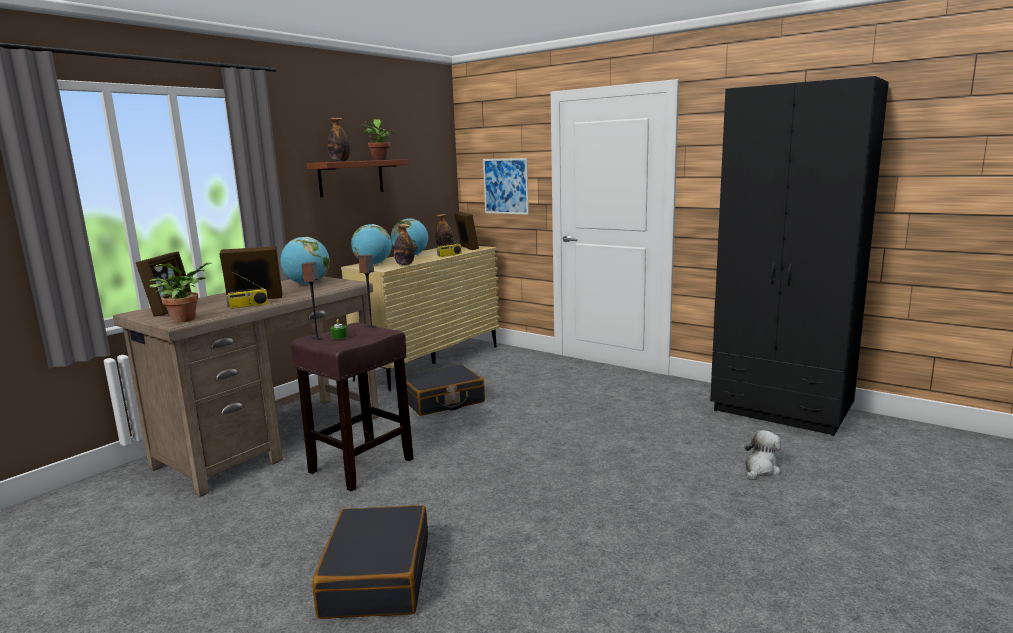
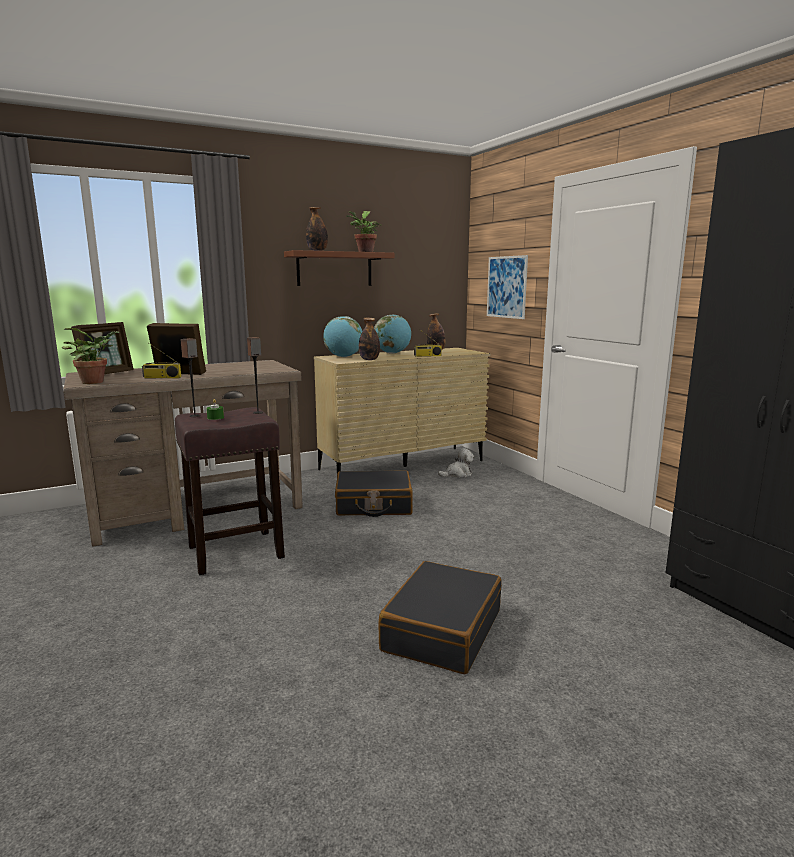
camera: 25 degrees right, 0 degrees up
(307, 284) = (249, 366): globe -> none
(376, 576) = (119, 672): black suitcase -> black suitcase (441, 630)
(467, 248) = (459, 351): picture frame -> none
(760, 469) = (665, 687): plush toy -> plush toy (458, 474)

